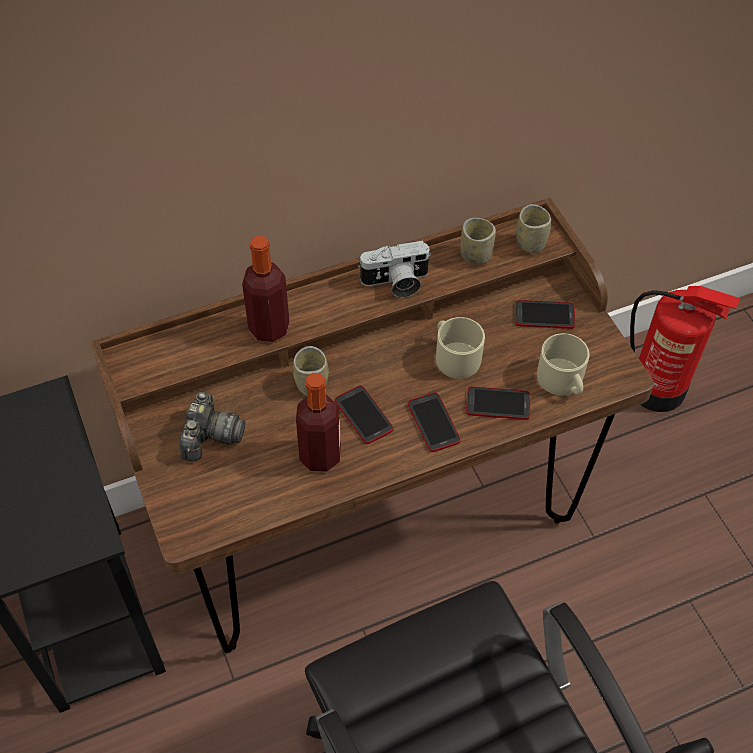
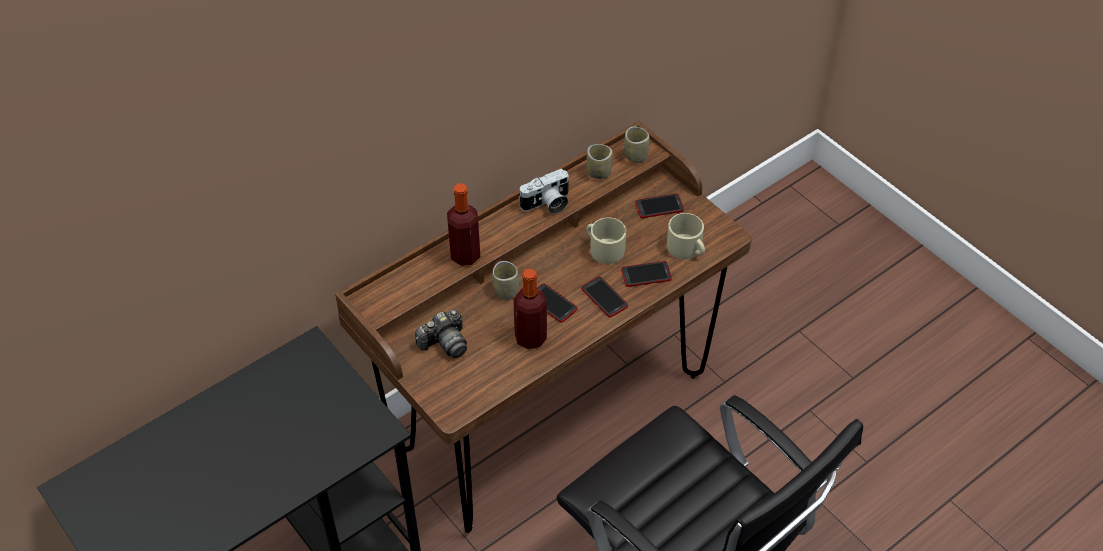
camera: 15 degrees left, 5 degrees down
(210, 436) = (444, 343): camera -> camera turned 60 degrees clockwise
(658, 389) = (741, 261): fire extinguisher -> none

